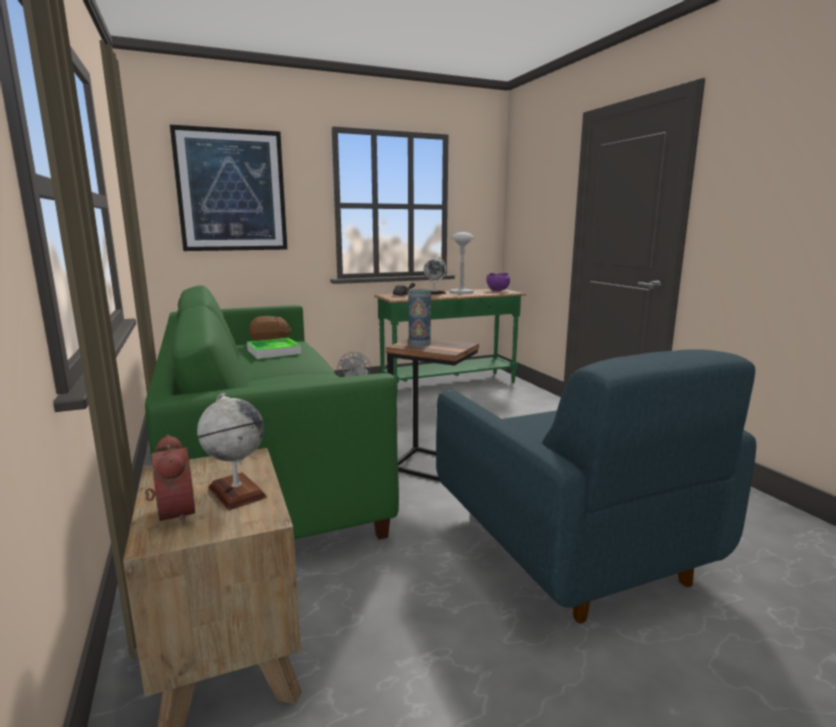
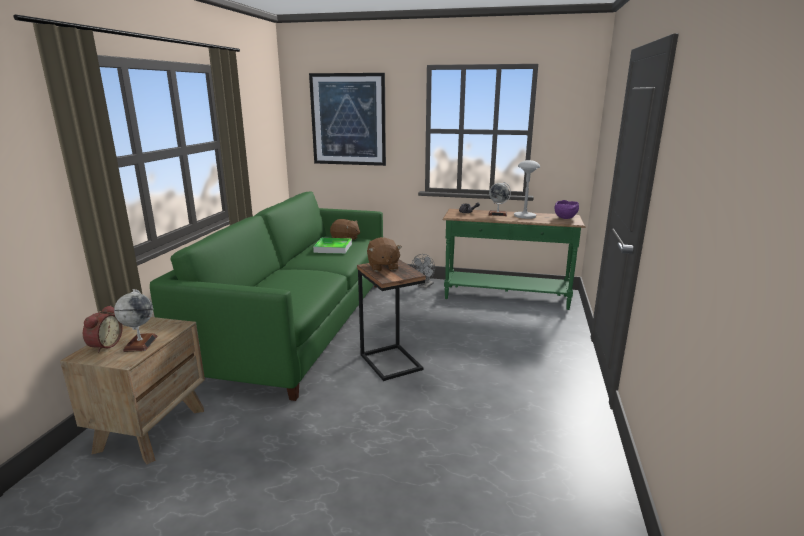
camera: 35 degrees right, 5 degrees up
(419, 344) = (383, 267): vase -> brown plush toy
(570, 545) = (391, 456): blue armchair -> none

